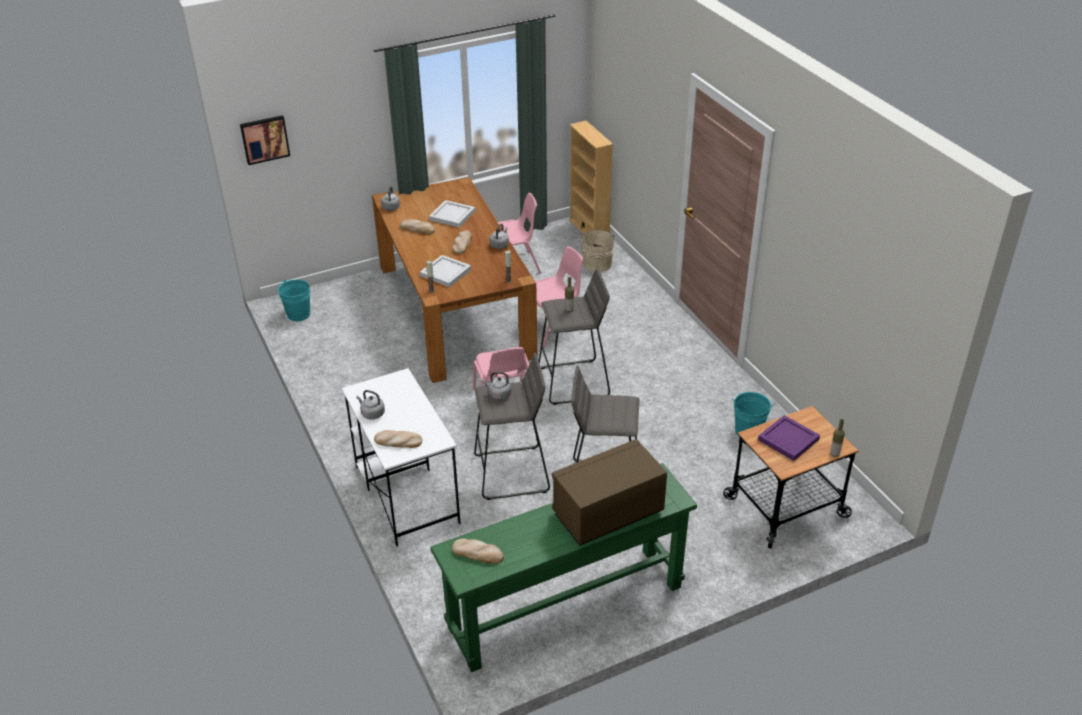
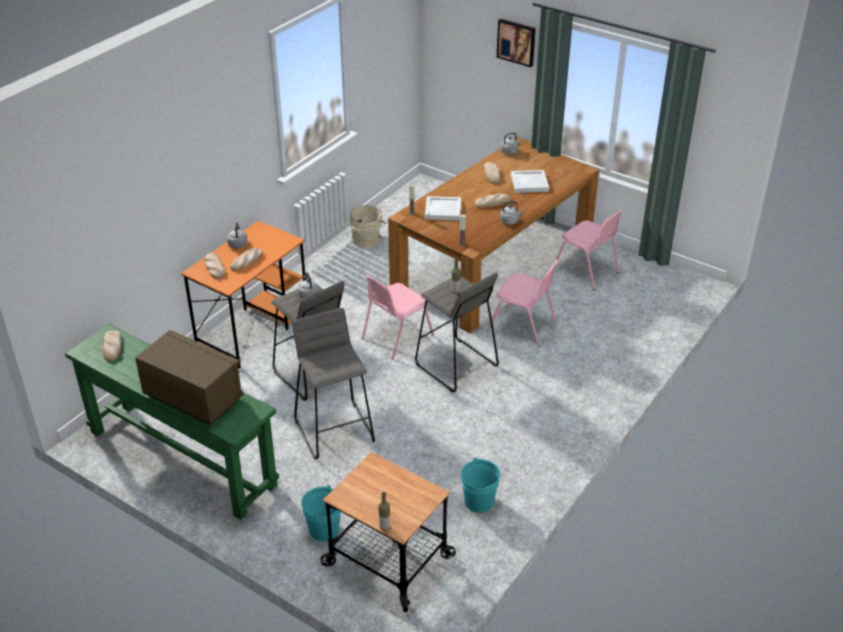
camera: 60 degrees right, 0 degrees up
(264, 139) = (443, 39): picture -> picture (516, 42)
(298, 314) = (415, 195): turquoise bucket -> turquoise bucket (324, 529)
(406, 493) = (253, 329): white desk -> orange desk
(409, 416) = (246, 261): none -> bread
(589, 230) = (694, 293): beige bookcase -> none
(597, 263) = (646, 317): beige bucket -> beige bucket (368, 238)
(787, 439) = (383, 488): purple tray -> none

